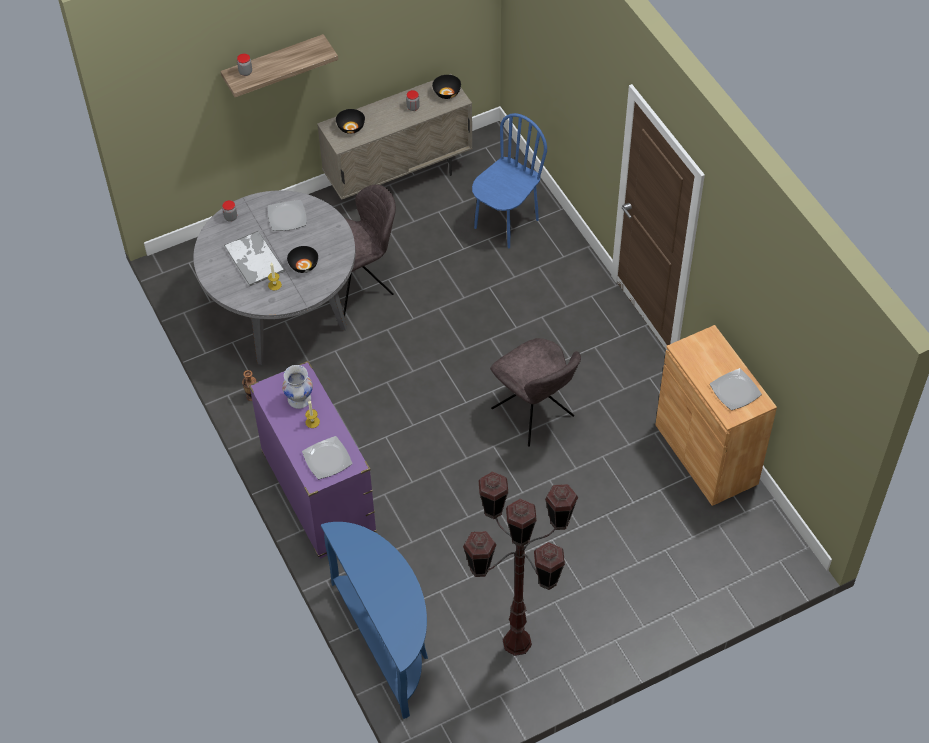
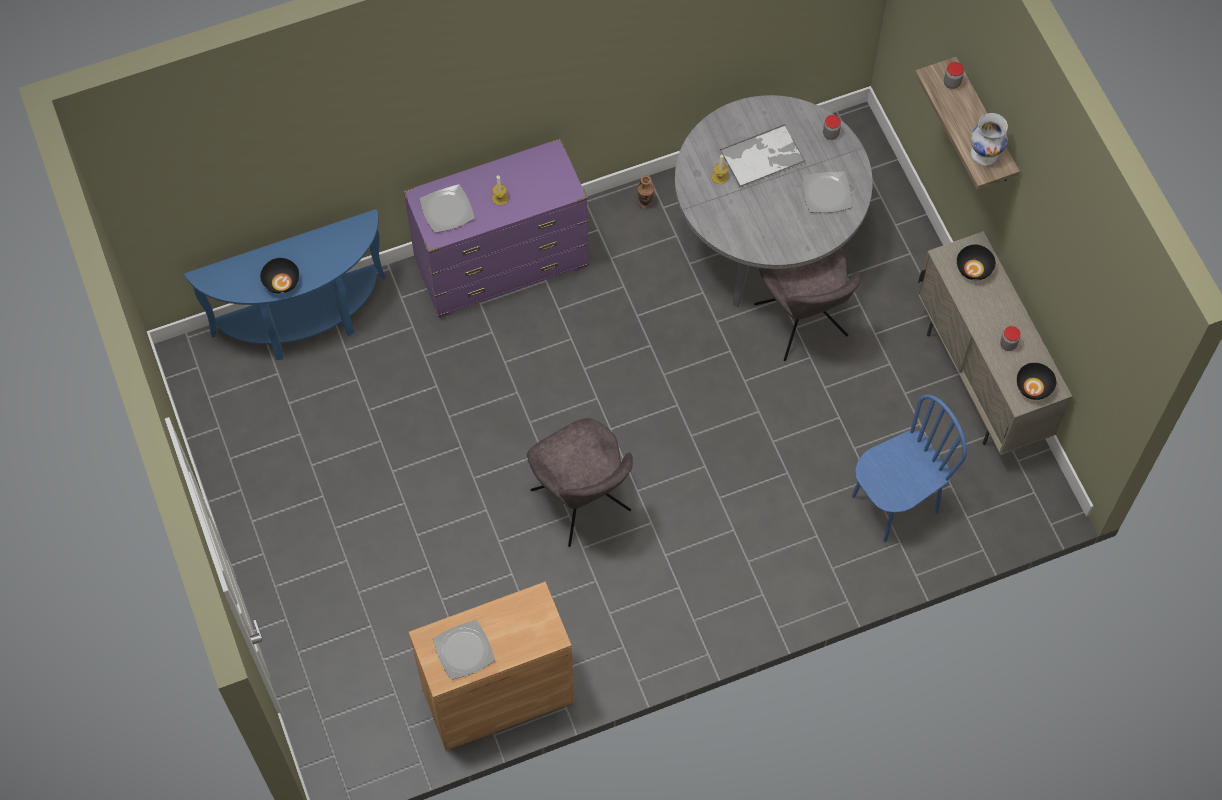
camera: 95 degrees right, 10 degrees up
(300, 399) = (532, 187): white vase -> white vase (984, 154)
(303, 266) = (746, 208): black bowl -> black bowl (281, 282)
(506, 223) = (894, 503): blue chair -> blue chair turned 75 degrees counterclockwise
(516, 642) = (279, 450): brown floor lamp -> none
(534, 414) = (582, 503): grey chair -> grey chair turned 90 degrees counterclockwise

